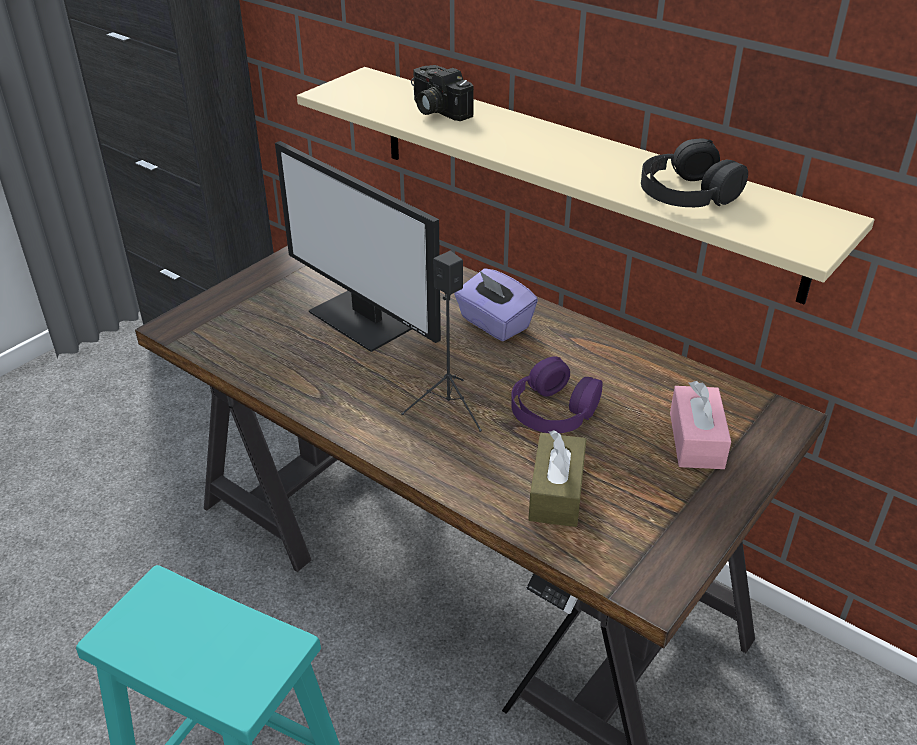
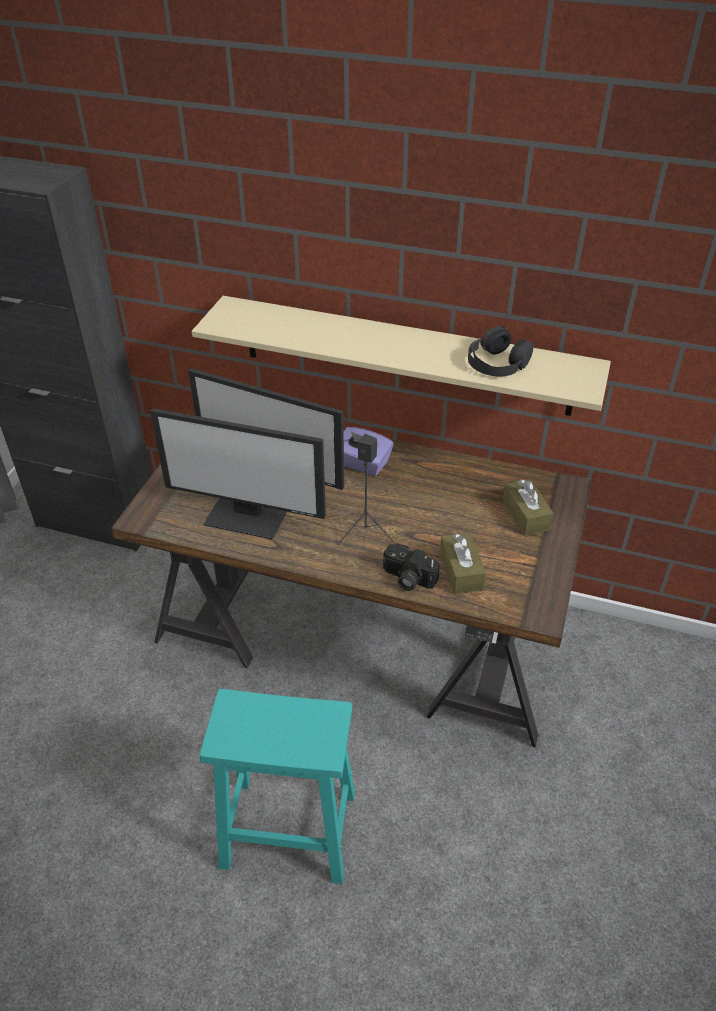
camera: 20 degrees left, 5 degrees up
(305, 353) = (247, 516): none -> monitor
(436, 110) = (300, 326): camera -> camera (407, 578)
(553, 409) = (432, 516): purple headphones -> none
(696, 440) = (525, 515): pink tissue box -> brown tissue box

